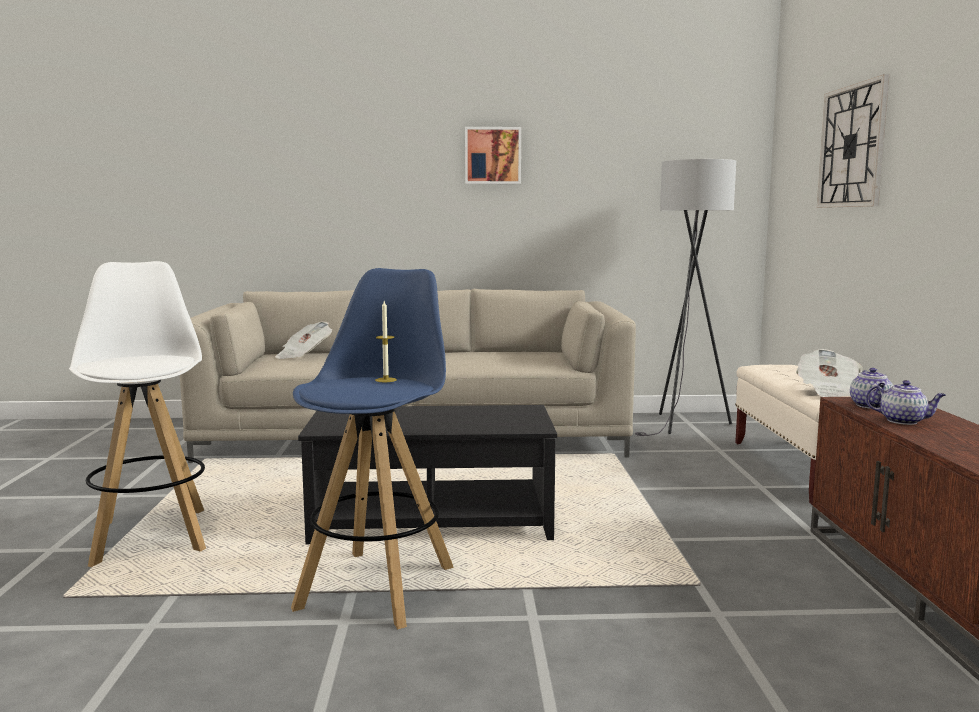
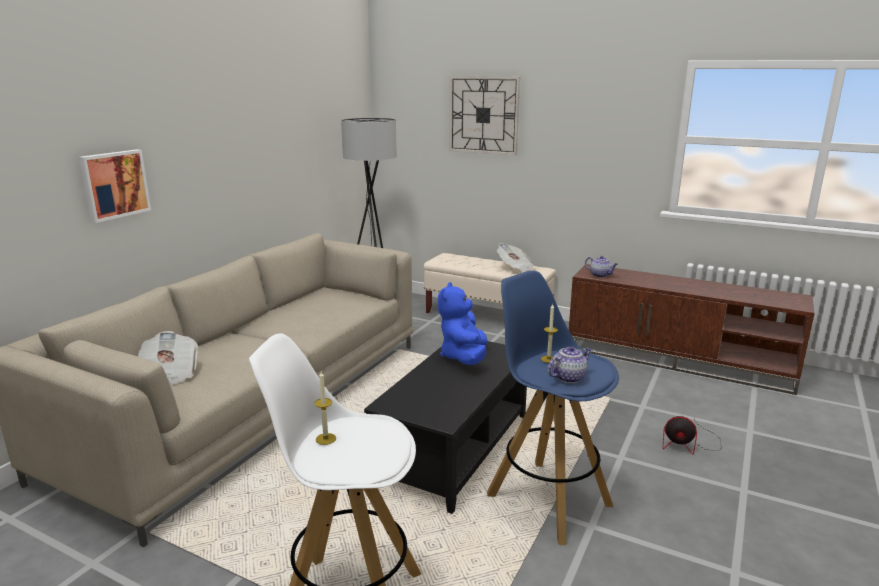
camera: 60 degrees left, 10 degrees up
(145, 356) = (325, 439): none -> candle
(484, 415) = (464, 357): none -> blue plush toy
(492, 156) = (220, 123): picture -> picture (114, 184)
(648, 668) = (688, 444): none -> fan
(903, 421) = (632, 280): teapot -> teapot (568, 377)

